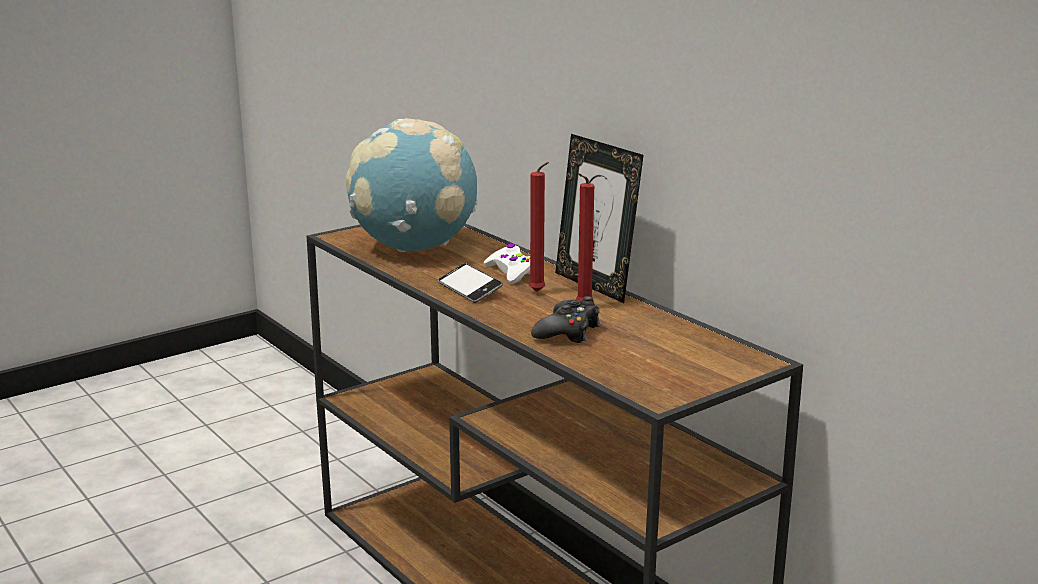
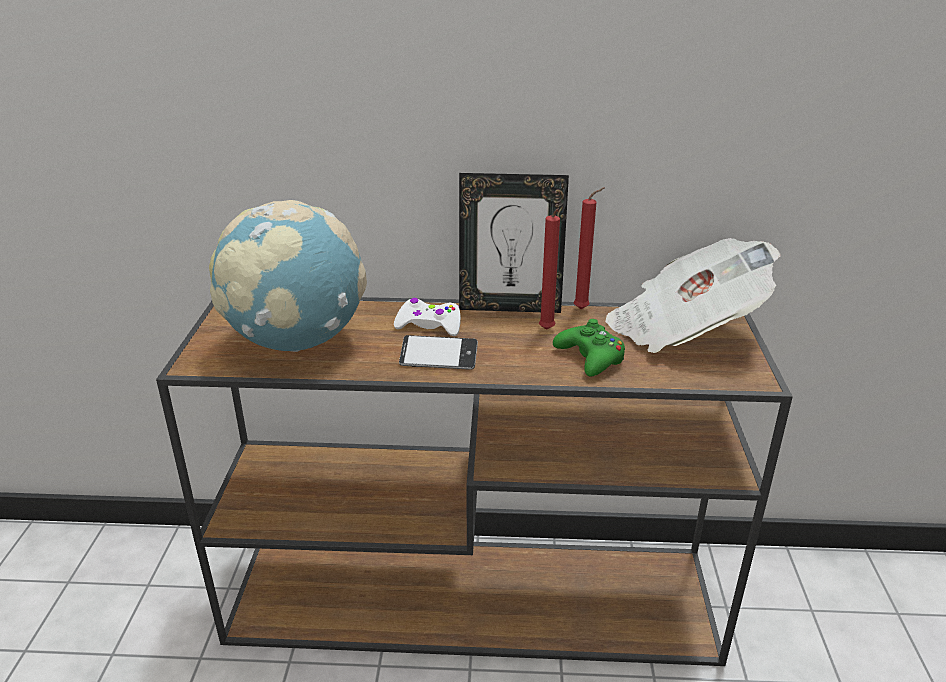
camera: 50 degrees left, 10 degrees up
(538, 292) = (491, 334): red candle -> red candle (583, 309)
(568, 332) = (590, 358): black game controller -> green game controller
(693, 351) = (683, 329): none -> newspaper

